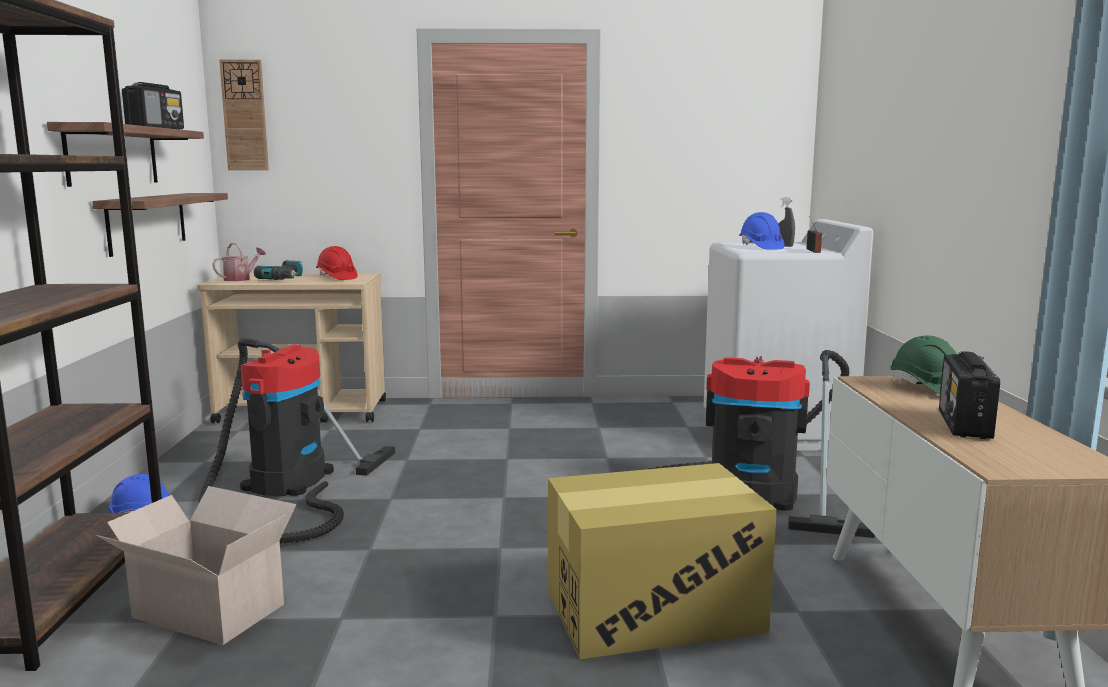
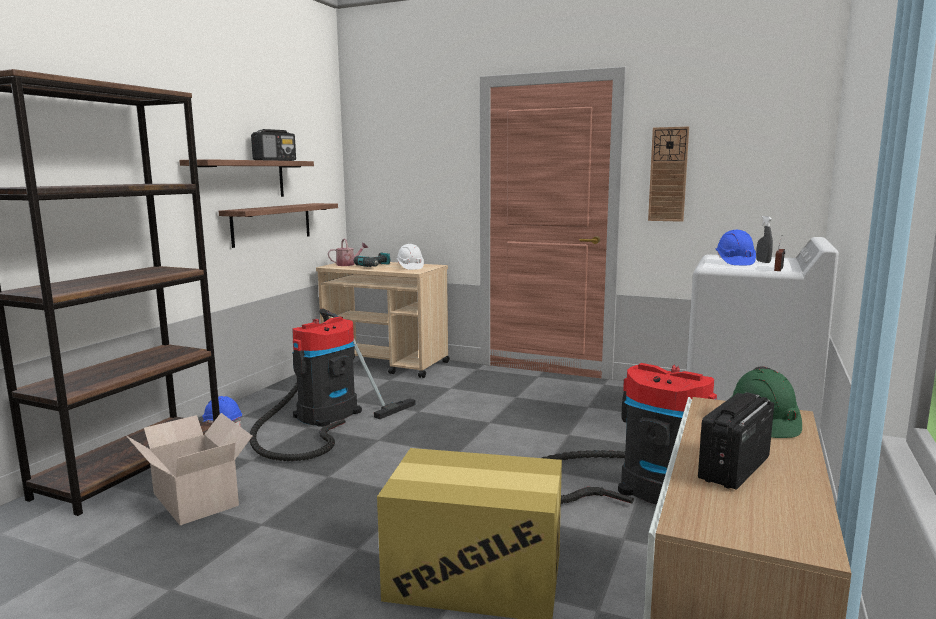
camera: 25 degrees right, 0 degrees up
(244, 115) = (364, 147): wall clock -> wall clock (668, 174)
(336, 277) = (410, 267): red hard hat -> white hard hat

